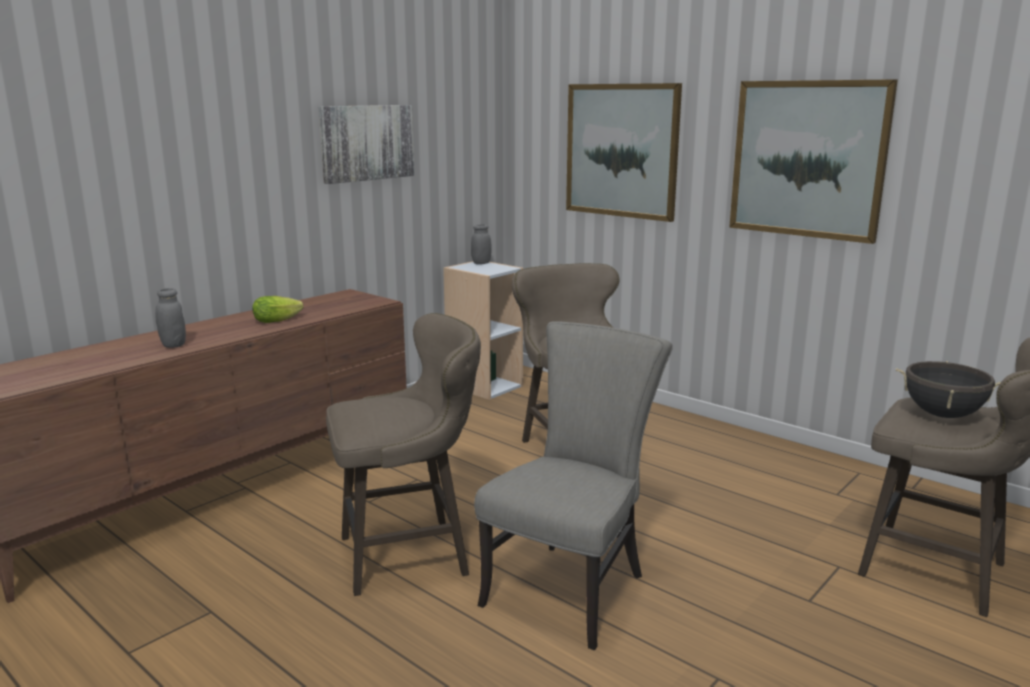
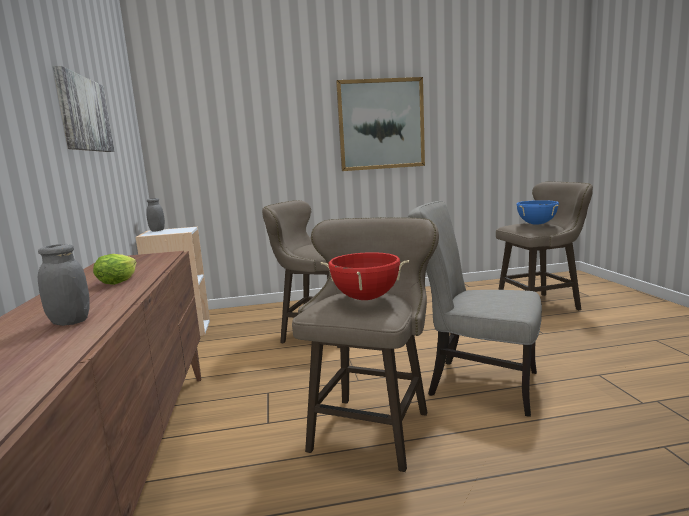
camera: 50 degrees left, 5 degrees down
(382, 411) = (366, 298): none -> red cooking pot
(571, 586) = (475, 383): grey chair -> grey chair turned 45 degrees counterclockwise
(621, 151) = (252, 132): picture -> none
(942, 415) = (536, 224): black cooking pot -> blue cooking pot

